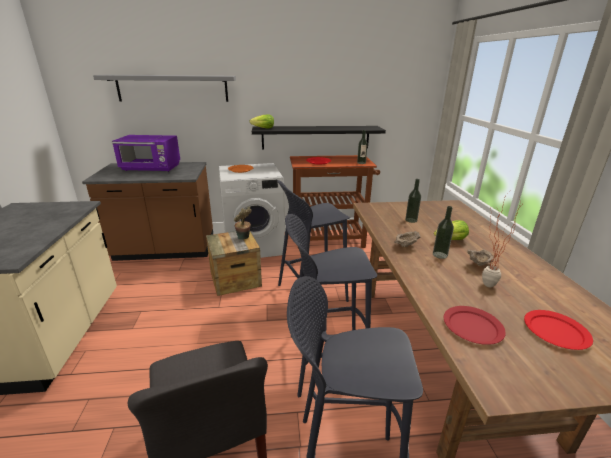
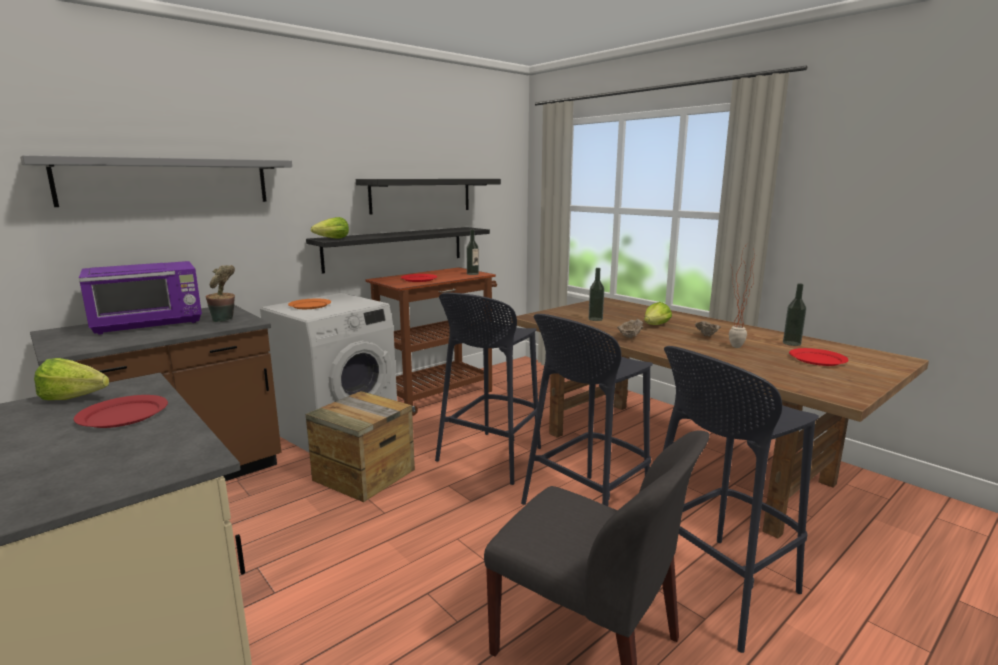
camera: 35 degrees left, 10 degrees down
(50, 208) = (78, 399): none -> lettuce
(244, 238) = (372, 402): potted plant -> potted plant (224, 320)
(339, 100) = (421, 195): none -> black shelf
(440, 255) = (667, 337): bottle -> bottle (791, 343)
(472, 327) = (772, 372): red plate -> red plate (123, 415)

